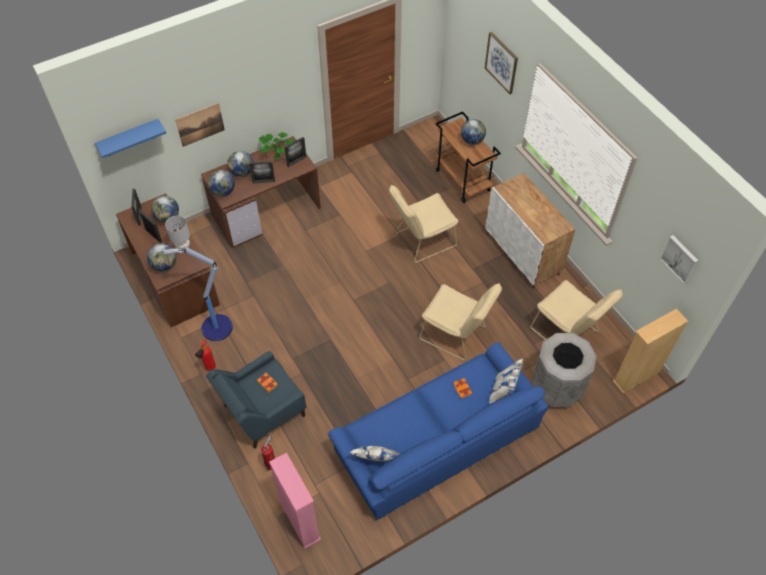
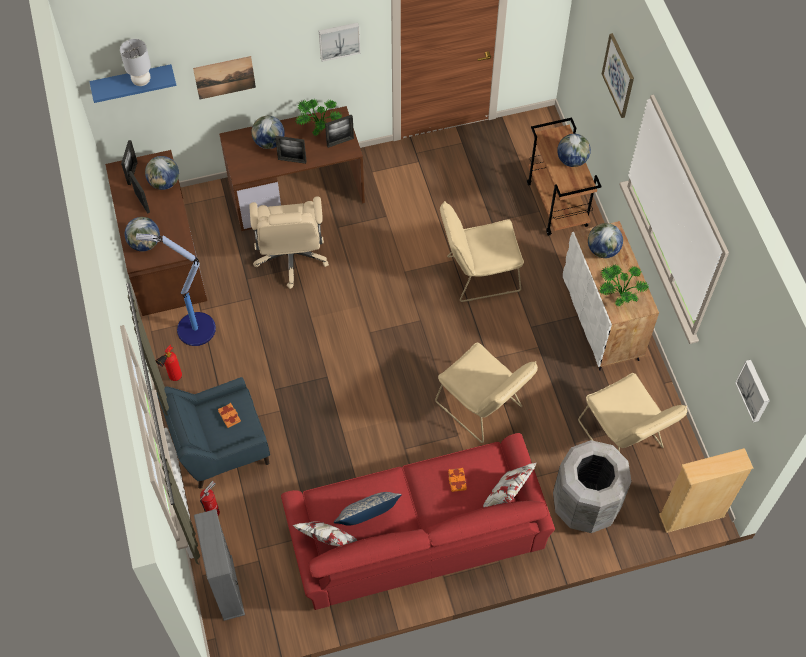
camera: 15 degrees right, 5 degrees up
(183, 247) = (172, 224): grey table lamp -> grey table lamp (141, 81)
(223, 192) = (239, 163): globe -> globe (602, 250)
(276, 259) = (291, 258): none -> beige office chair
(283, 80) = (339, 40): none -> picture
(300, 521) = (227, 587): pink bookcase -> grey bookcase
(402, 435) = (367, 519): none -> pillow
(436, 440) = (415, 533): blue sofa -> red sofa
(541, 222) = (619, 294): none -> potted plant

